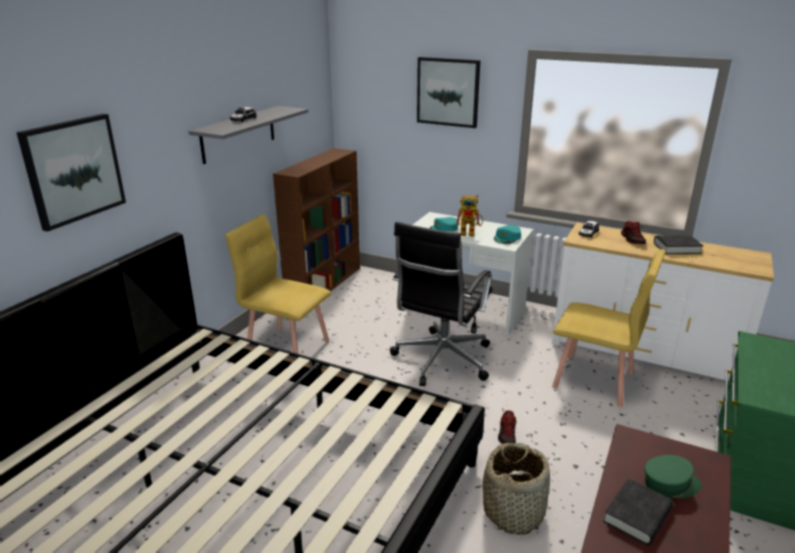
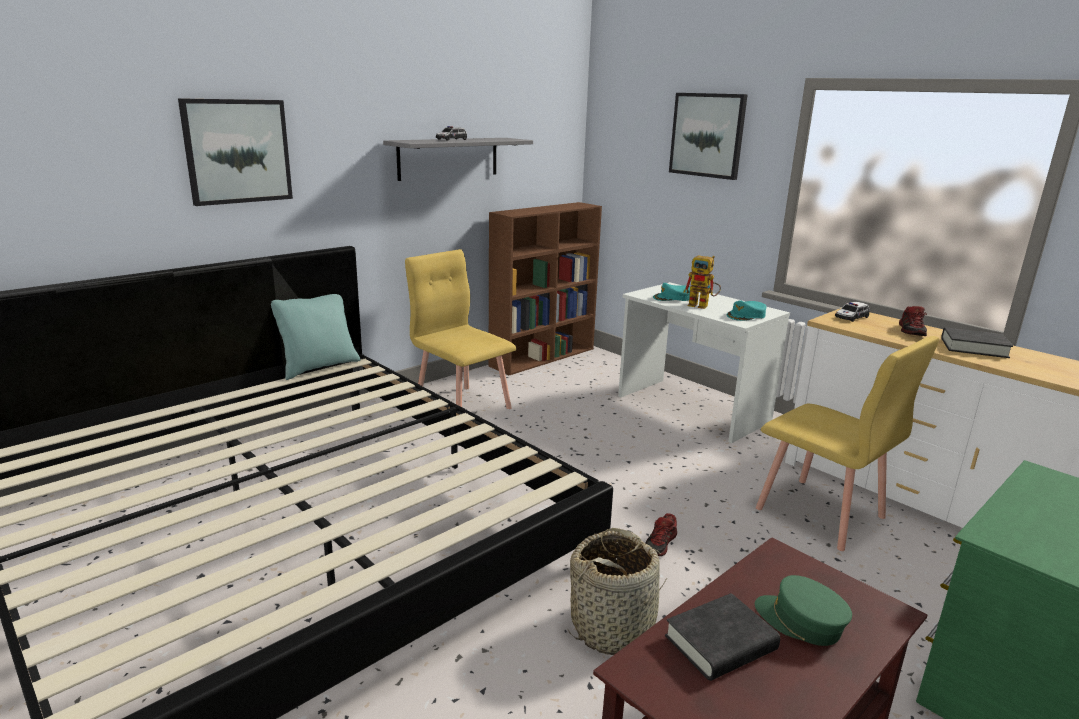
camera: 20 degrees right, 5 degrees down
(168, 347) = (318, 367): none -> turquoise pillow
(441, 360) = (628, 451): black office chair -> none
(670, 484) = (800, 622): green cap -> green cap turned 150 degrees counterclockwise

